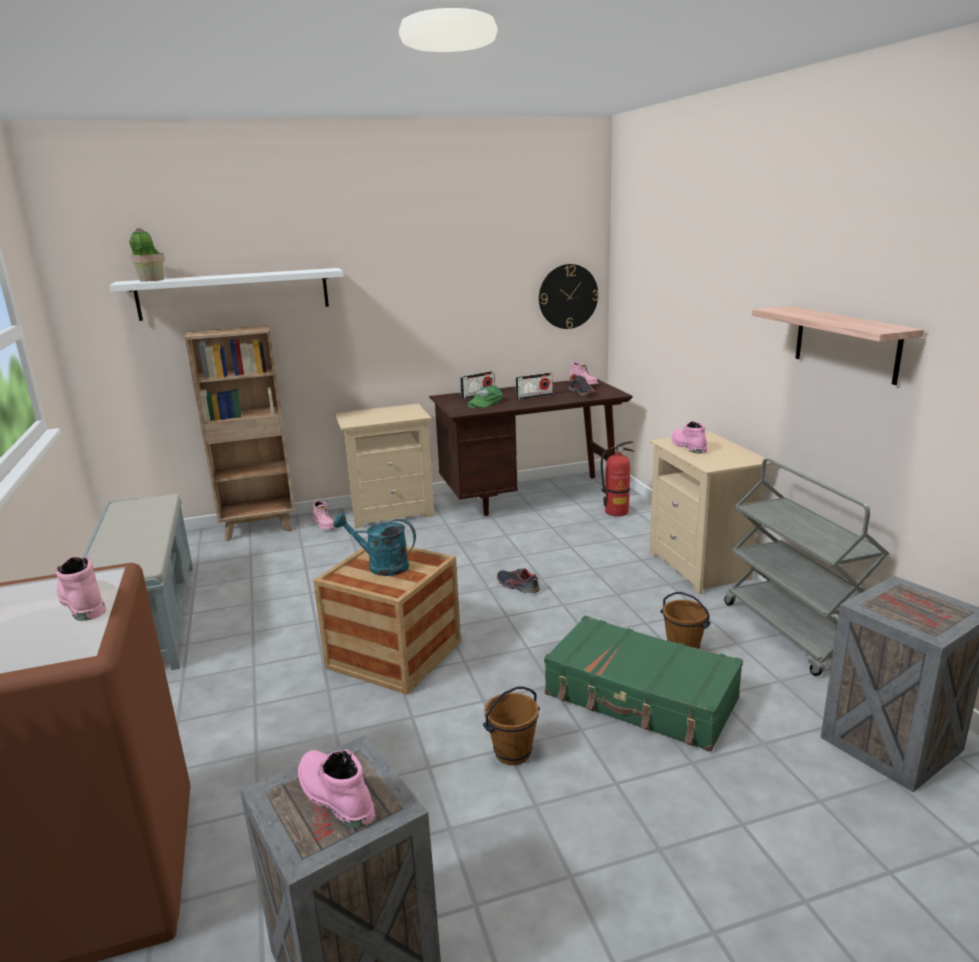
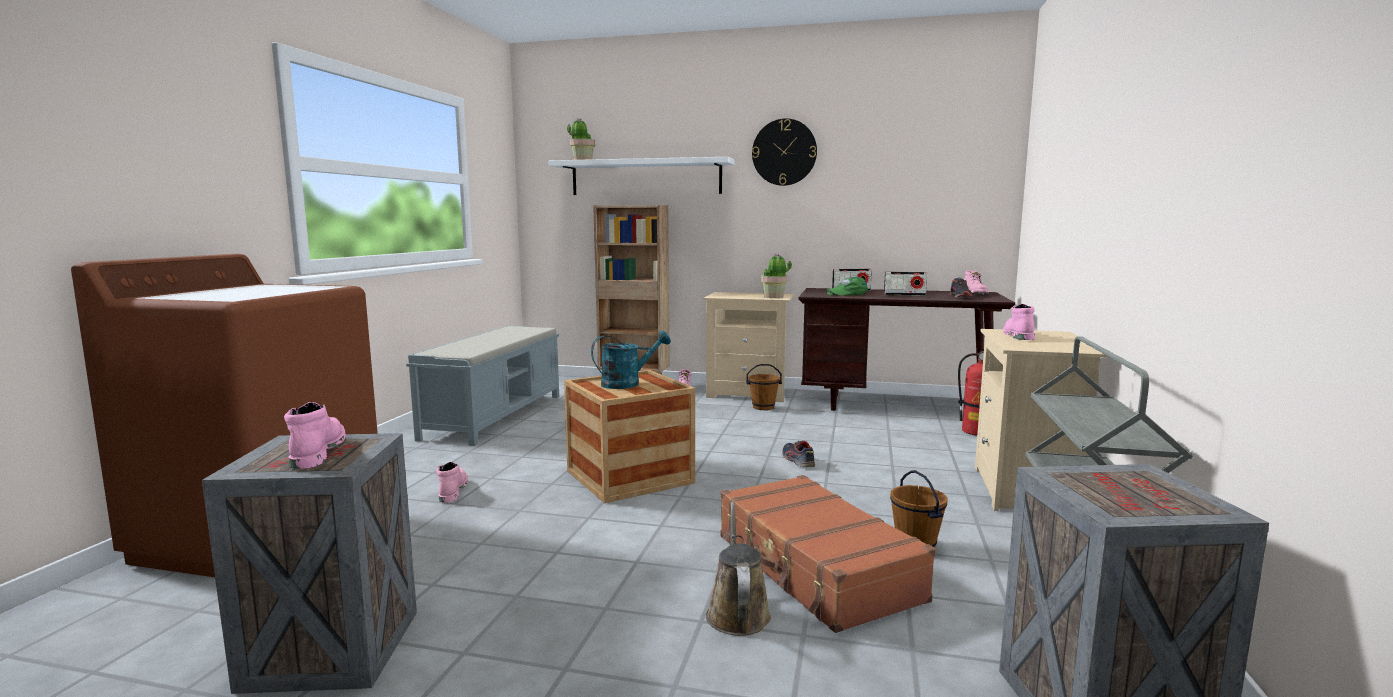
camera: 30 degrees right, 10 degrees down
(81, 601) = (289, 290): pink boot -> pink boot (452, 491)
(381, 566) = (627, 383): turquoise watering can -> turquoise watering can turned 105 degrees clockwise
(409, 414) = (774, 297): none -> potted plant
(513, 753) = (636, 567): brown bucket -> brown bucket (763, 407)
(568, 296) = (970, 200): wall clock -> wall clock (784, 152)
(632, 763) = (737, 612): none -> brown watering can
(640, 697) = (815, 568): green suitcase -> brown suitcase
(846, 343) = (1177, 175): shelf -> none

